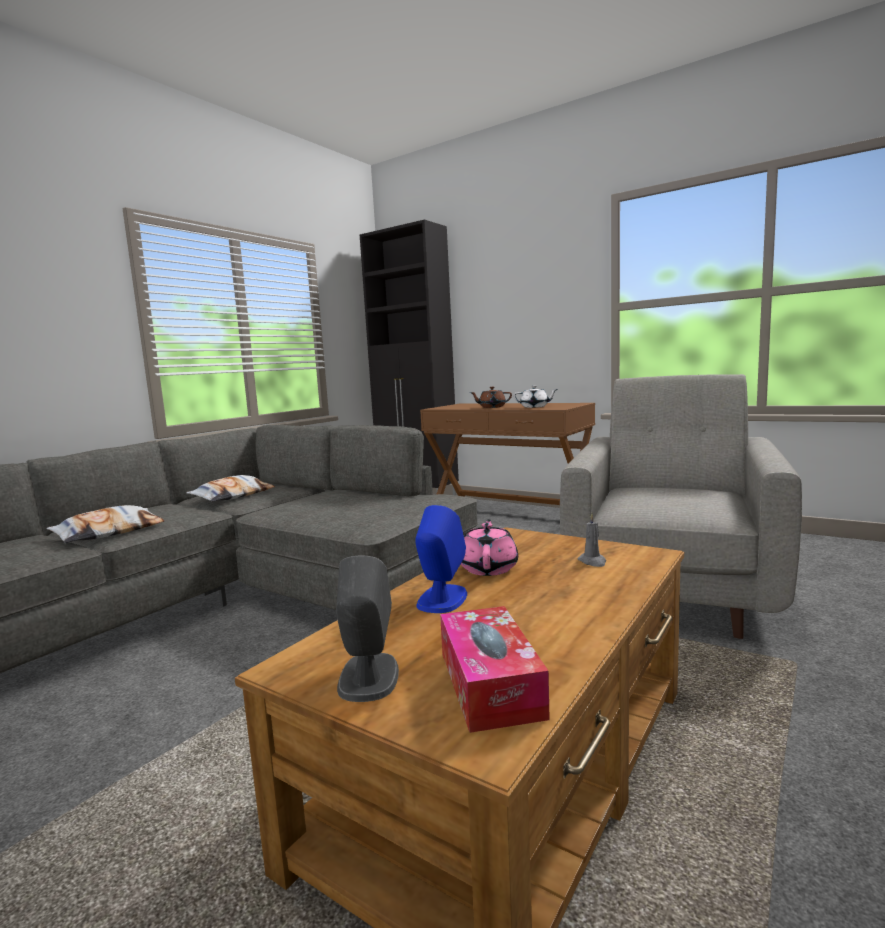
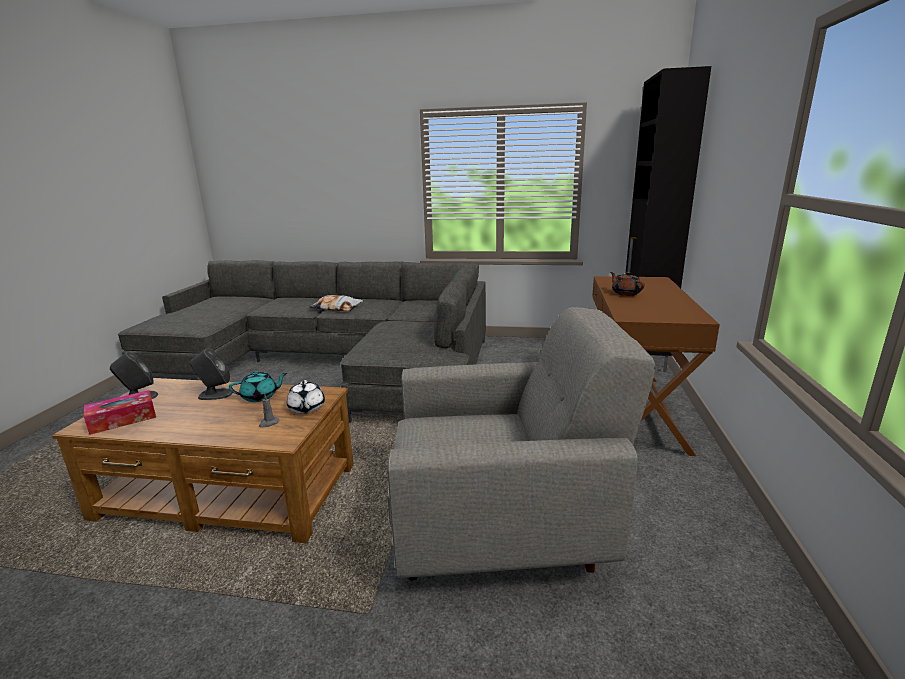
camera: 65 degrees right, 10 degrees up
(233, 496) = (416, 306): pillow -> none
(442, 599) = (215, 394): blue speaker -> grey speaker
(489, 568) = (260, 397): pink teapot -> turquoise teapot
(535, 407) = (638, 307): white teapot -> white teapot (306, 408)

